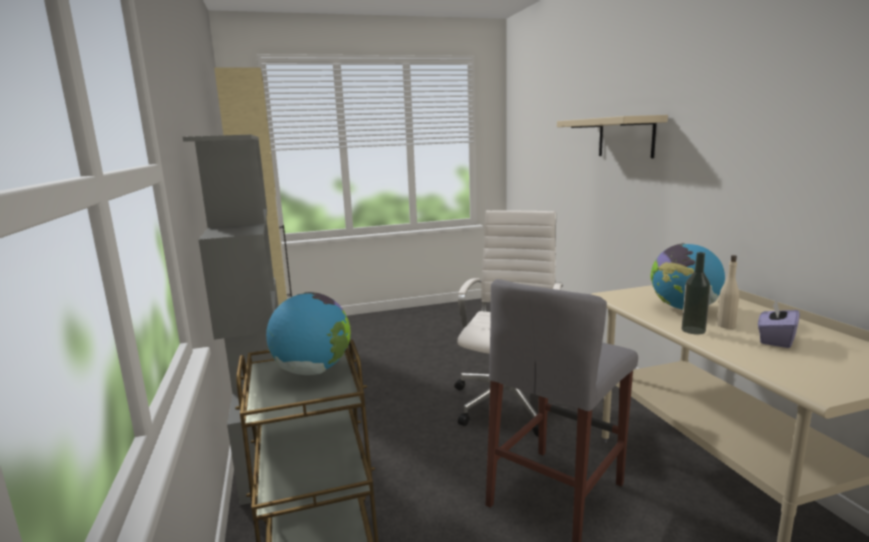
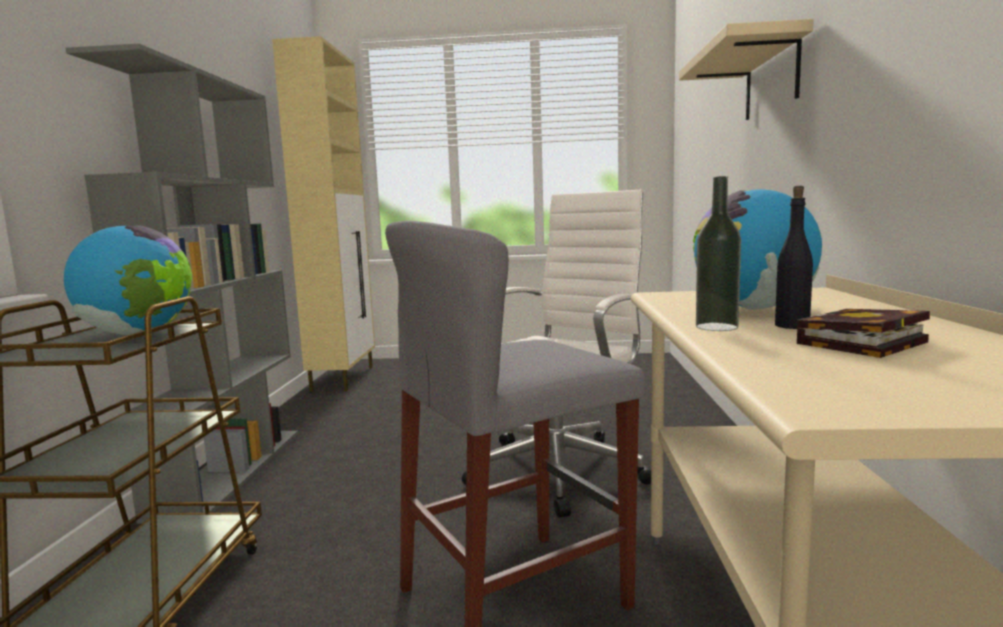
camera: 20 degrees right, 5 degrees down
(725, 325) = (791, 326): beige bottle -> black bottle
(775, 339) = (861, 344): purple tissue box -> book

